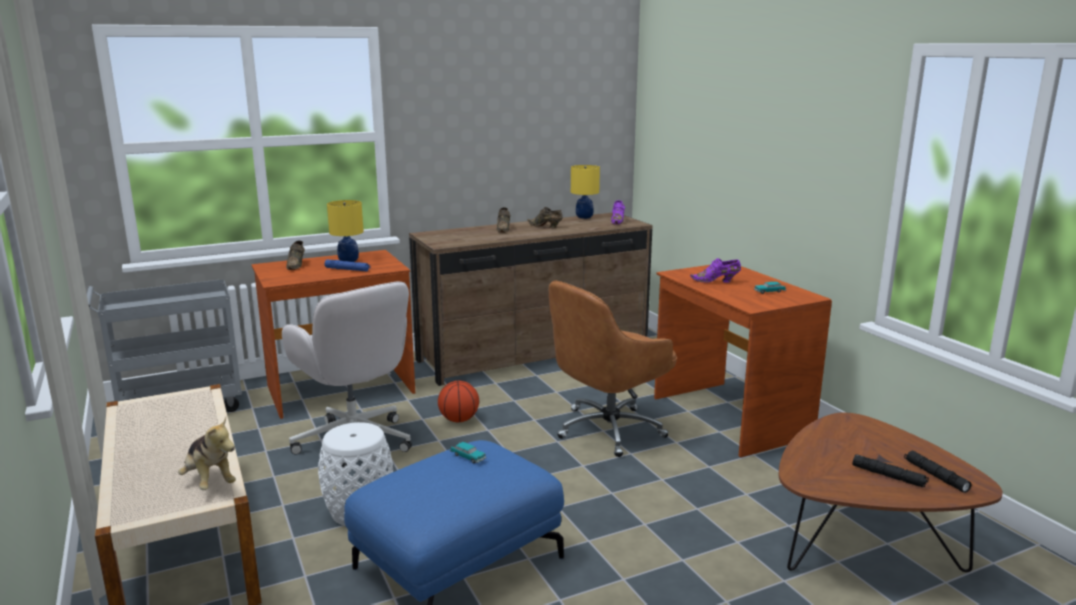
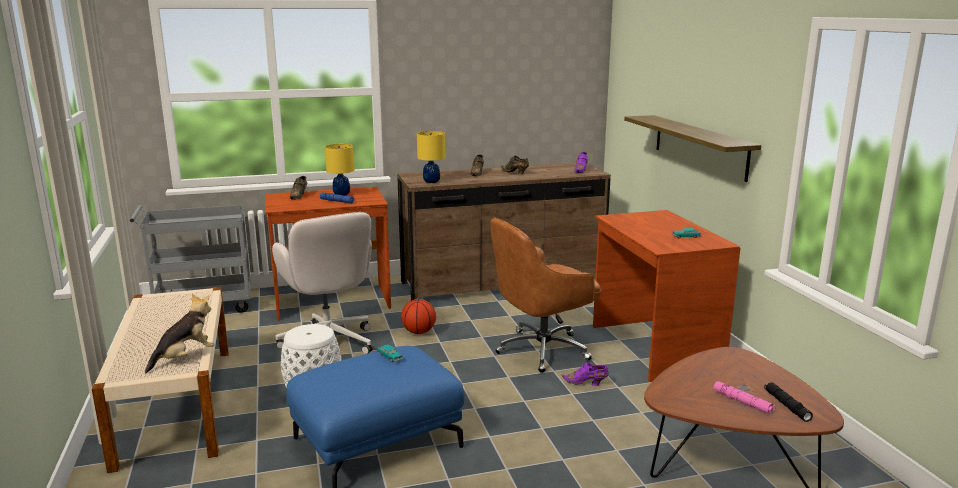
camera: 10 degrees right, 0 degrees up
(209, 481) = (185, 358): plush toy -> plush toy turned 105 degrees counterclockwise
(584, 217) = (553, 166): yellow table lamp -> yellow table lamp (431, 181)
(716, 281) = (643, 226): purple shoe -> purple shoe (586, 383)
(764, 189) = (699, 146): none -> shelf
(888, 476) = (742, 402): black flashlight -> pink flashlight

